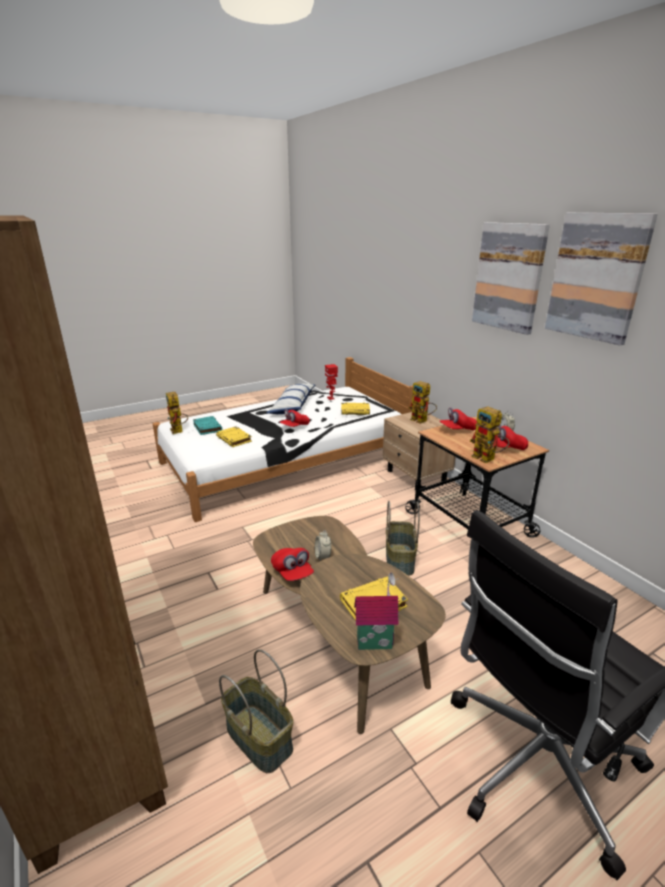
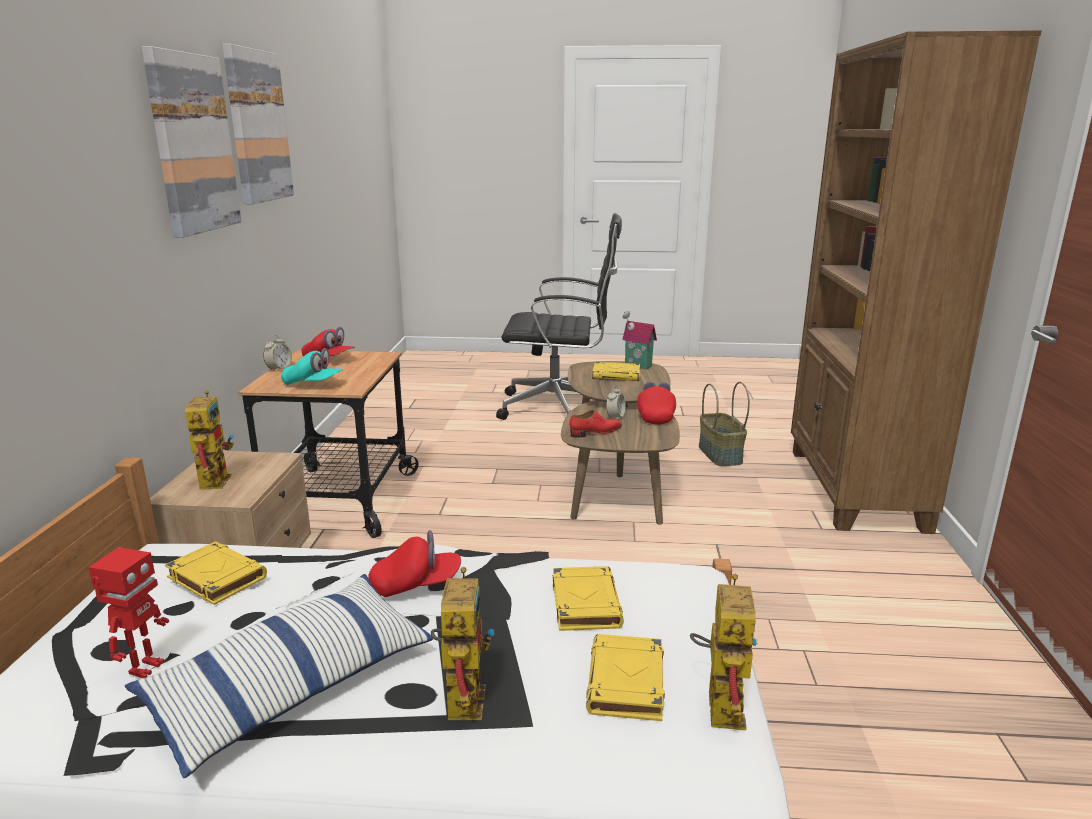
camera: 145 degrees left, 5 degrees down
(207, 427) = (626, 683): turquoise book -> yellow book
(319, 532) = (596, 432): none -> red shoe
(400, 560) = (478, 499): basket -> none
(457, 429) = (313, 384): red cap -> turquoise cap
(487, 459) = (376, 357): toy robot -> toy robot (462, 694)

